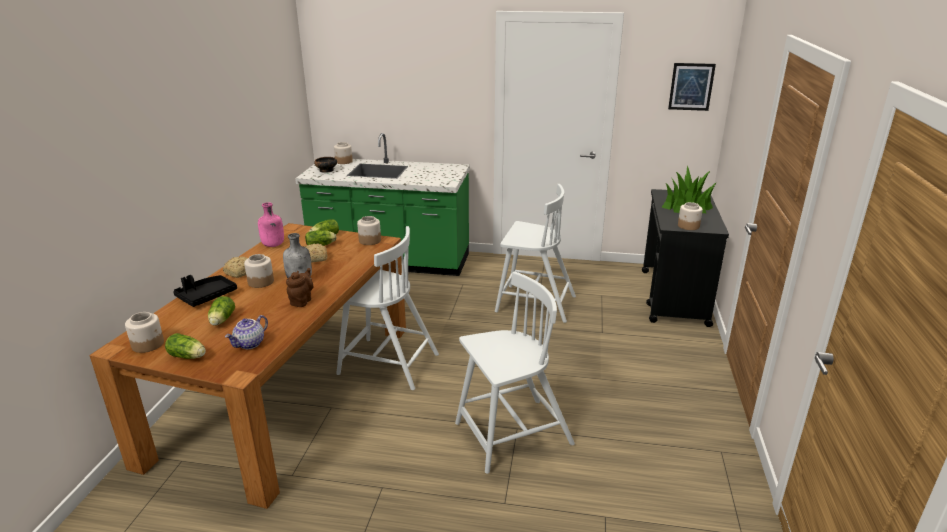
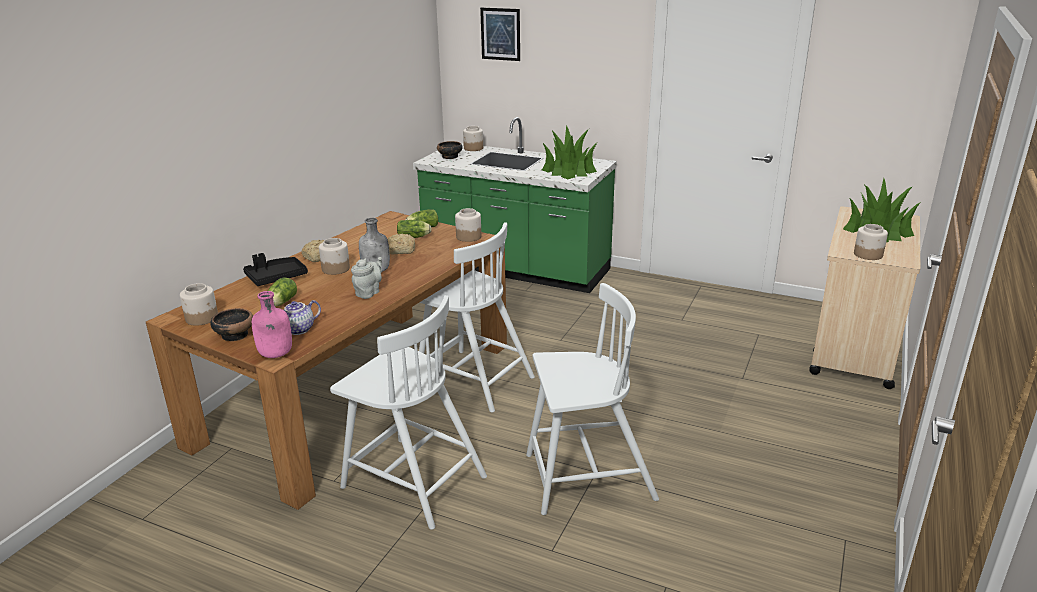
camera: 15 degrees right, 0 degrees up
(188, 356) = (235, 335): lettuce -> bowl
(273, 245) = (364, 232): pink bottle -> pink bottle (275, 354)
(302, 301) = (369, 293): brown teapot -> grey teapot
(434, 175) = (569, 170): none -> potted plant
(534, 303) = (668, 334): white chair -> white chair (412, 481)
(673, 297) = (854, 348): black cart -> beige cart
(691, 86) = (904, 76): picture -> picture (500, 34)

